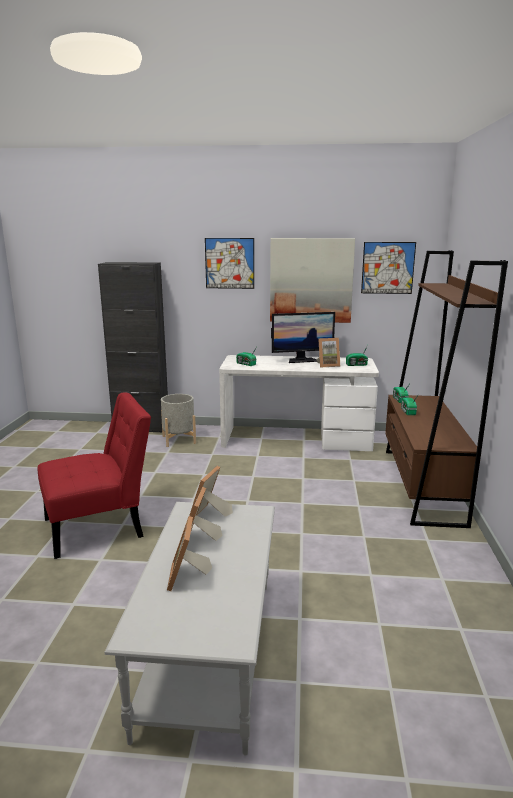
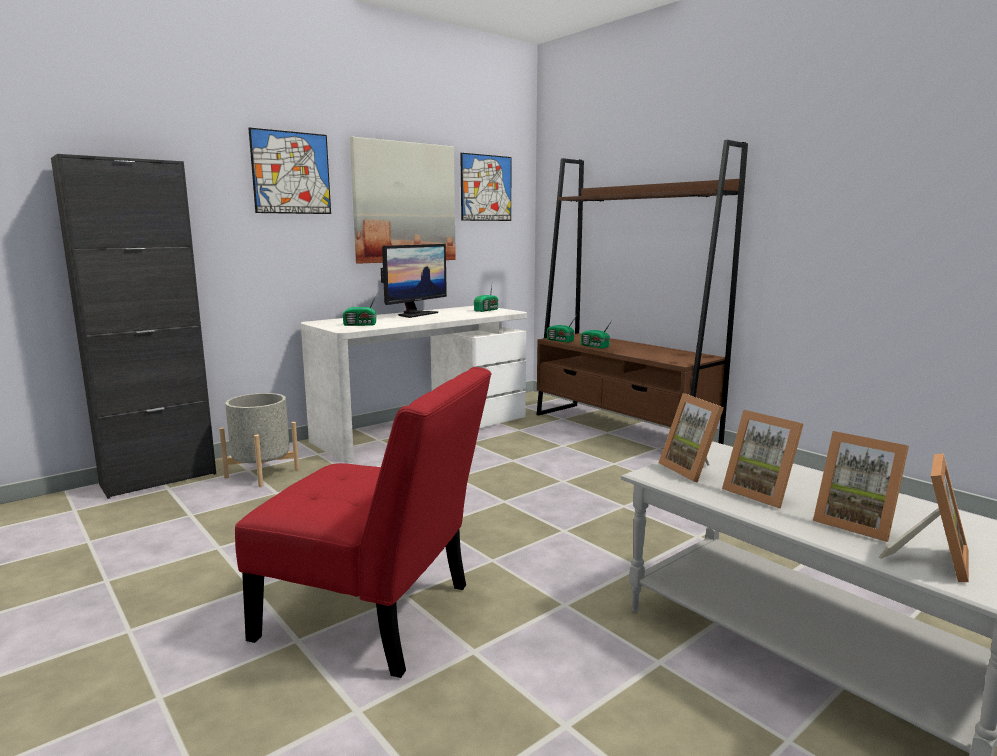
camera: 45 degrees left, 5 degrees down
(100, 526) = (375, 616): red chair -> red chair turned 90 degrees clockwise
(327, 365) = (459, 314): picture frame -> picture frame (930, 559)

